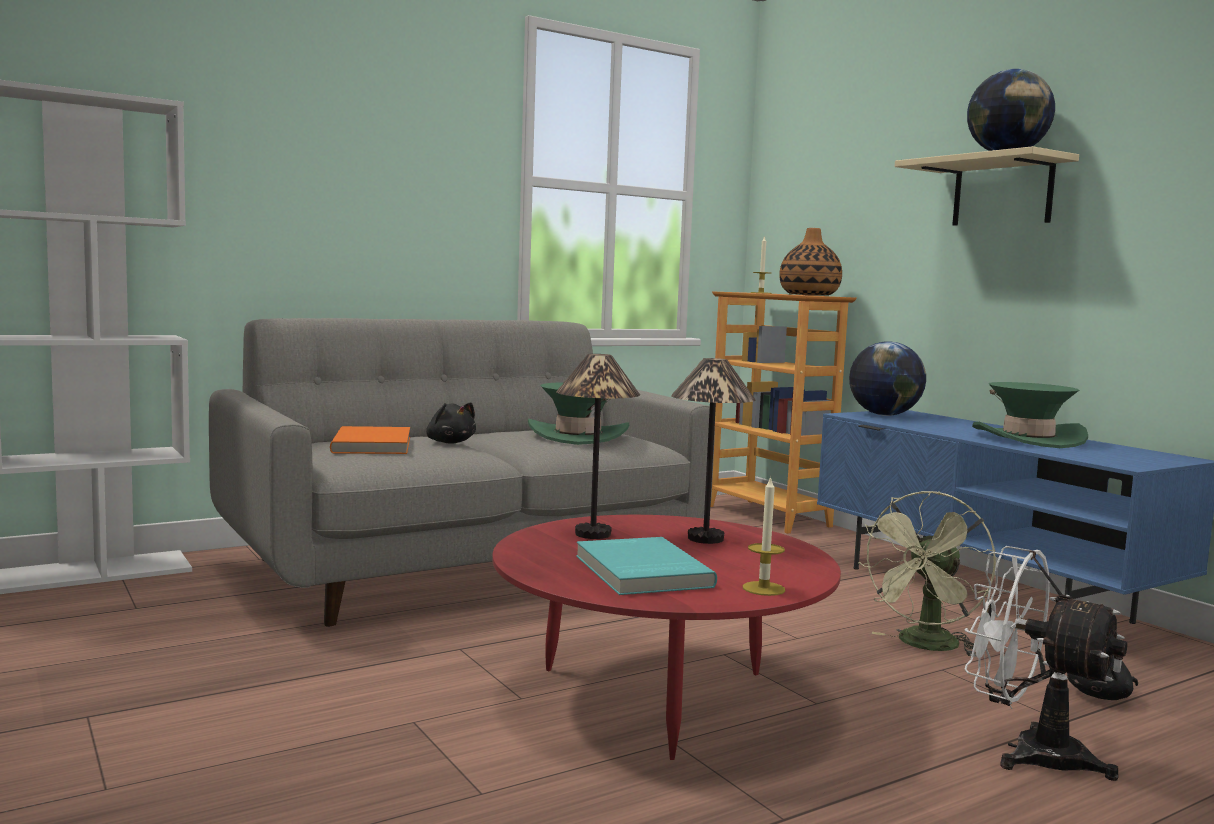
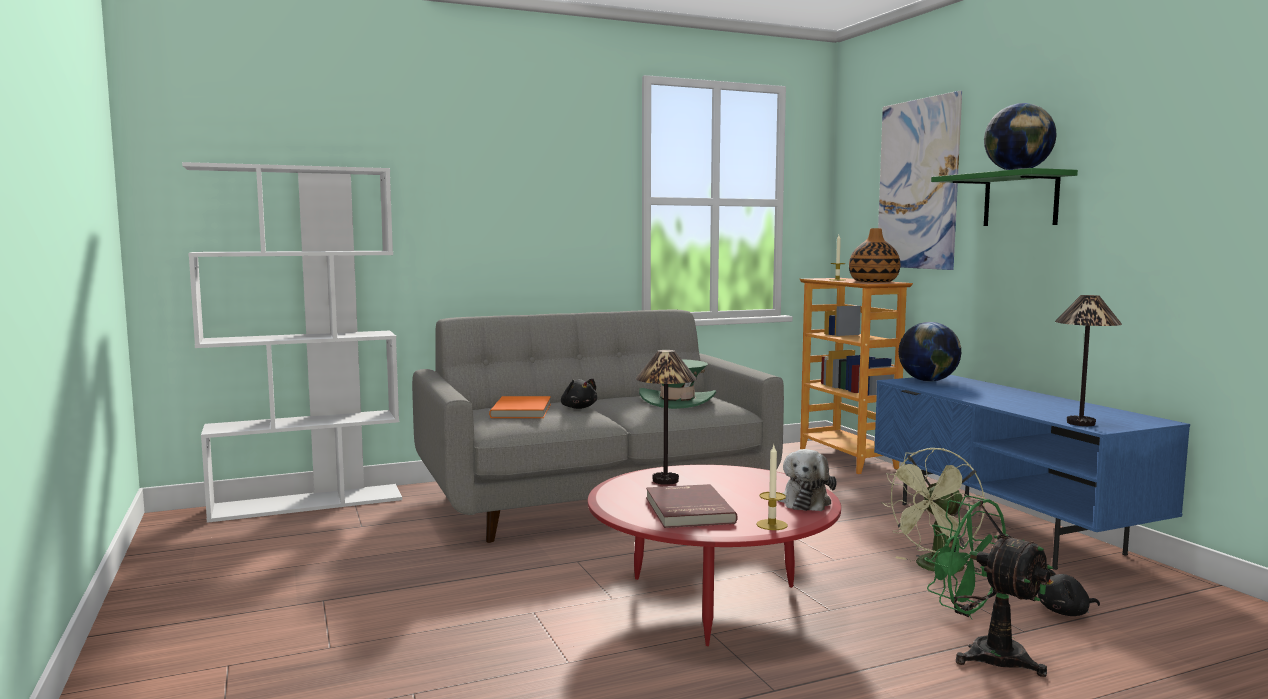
camera: 10 degrees right, 0 degrees up
(640, 571) = (687, 510): turquoise book -> red book
(706, 538) = (749, 485): table lamp -> table lamp (1081, 423)
(790, 558) = (805, 501): none -> plush toy
(864, 176) = (917, 184): none -> picture
(1002, 192) = (1020, 200): beige shelf -> green shelf
(1028, 439) = (1034, 403): green hat -> none
(1029, 752) = (983, 653): white fan -> green fan

